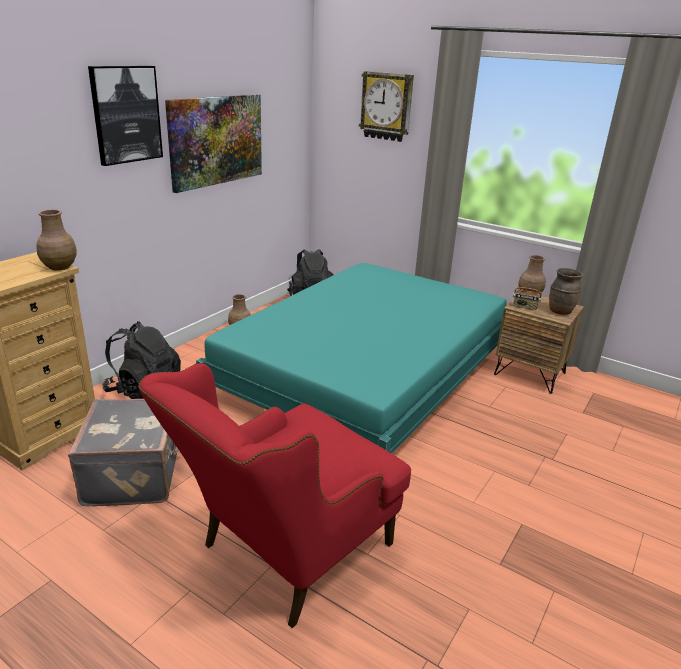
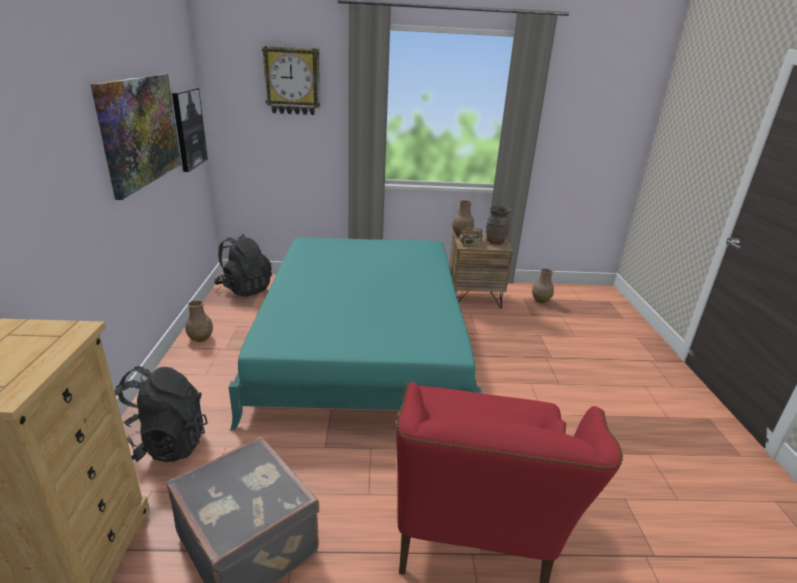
camera: 35 degrees left, 0 degrees up
(60, 267) = (76, 328): brown vase -> brown vase (540, 300)
(126, 114) = (57, 106): picture -> picture (188, 129)

